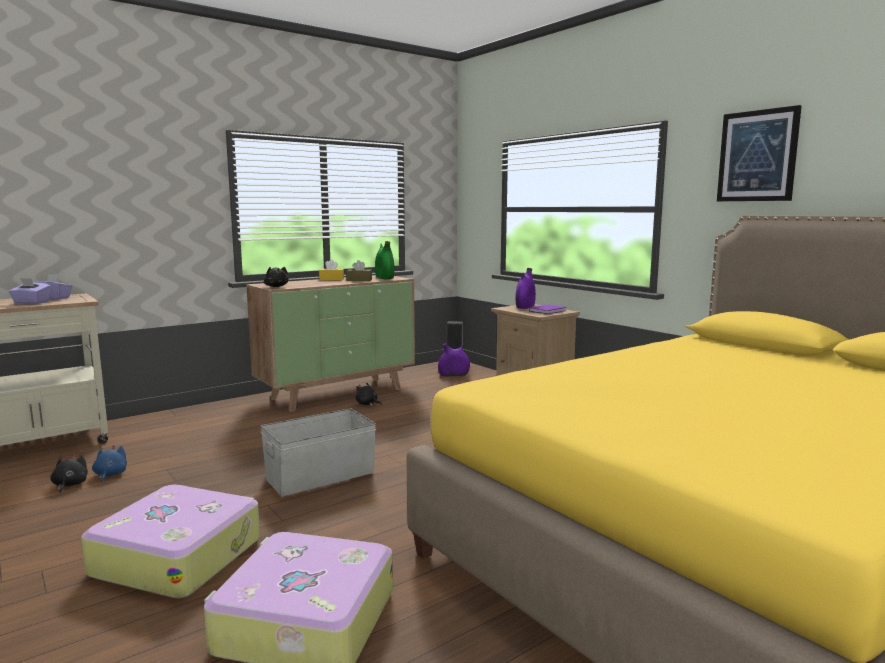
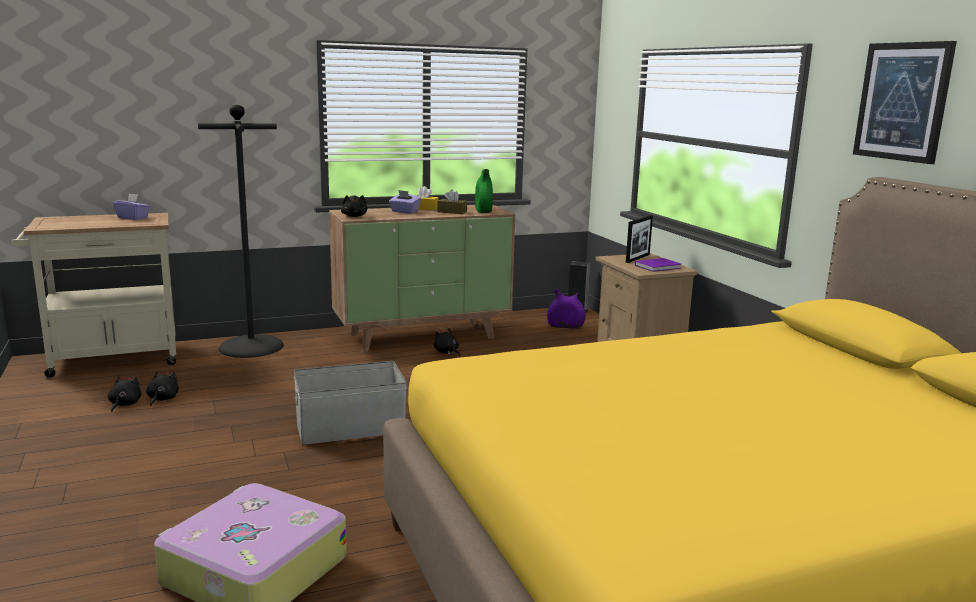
camera: 15 degrees right, 5 degrees up
(31, 303) = (109, 222): purple tissue box -> purple tissue box (404, 212)
(110, 475) = (162, 399): blue plush toy -> black plush toy
(178, 556) = (180, 489): suitcase -> none
(179, 419) = (251, 347): none -> black clothes rack
(525, 307) = (637, 258): purple vase -> picture frame

